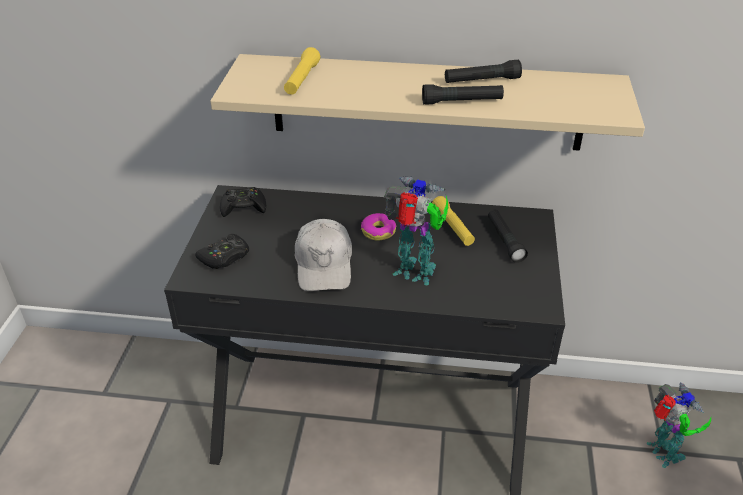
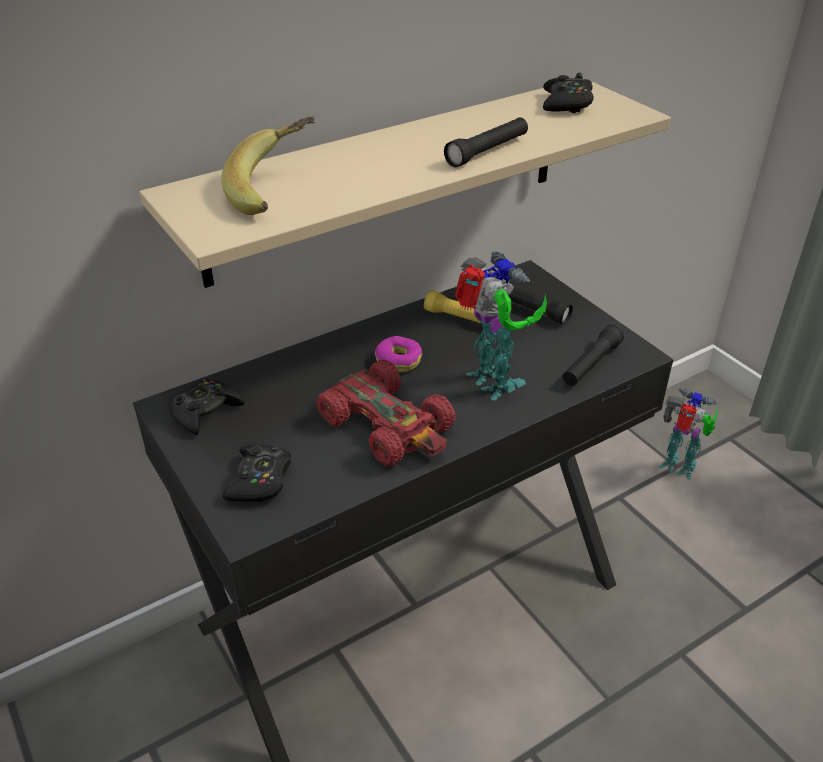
camera: 40 degrees left, 0 degrees up
(302, 79) = (276, 191): yellow flashlight -> banana
(324, 265) = (388, 425): white cap -> red toy car
(415, 274) = (492, 384): toy robot -> toy robot turned 75 degrees clockwise
(481, 81) = (470, 125): black flashlight -> black flashlight (591, 364)
(577, 89) = (566, 103): none -> black game controller

